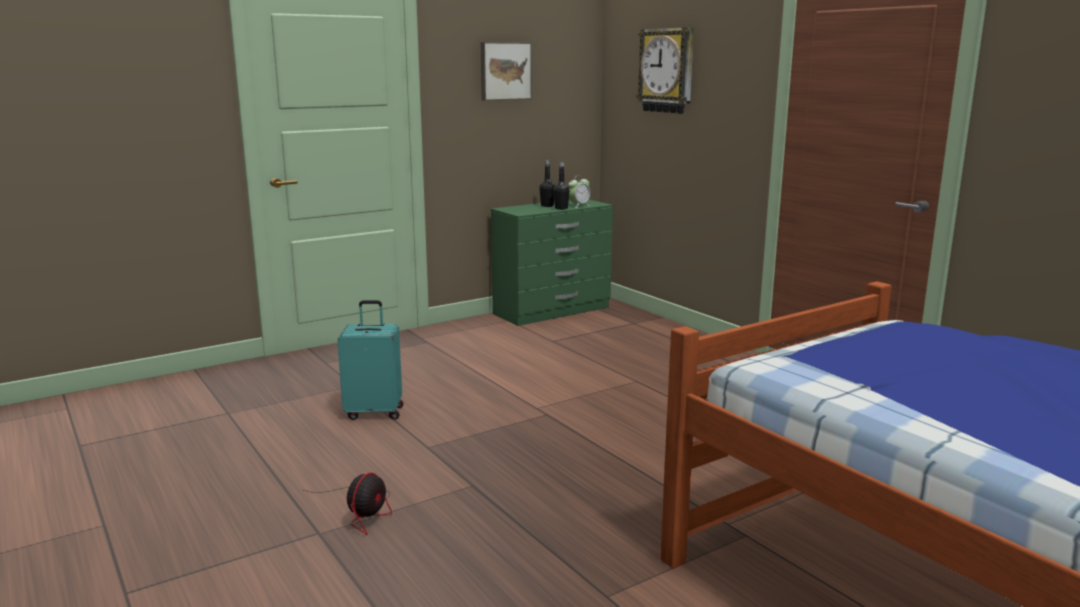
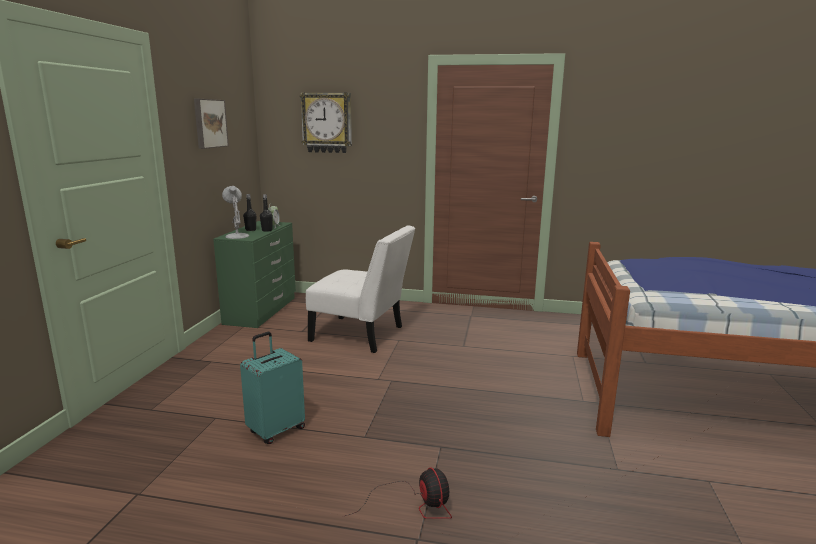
camera: 45 degrees left, 0 degrees up
(517, 209) = (237, 236): none -> white table lamp
(605, 363) = (362, 335): none -> white chair

